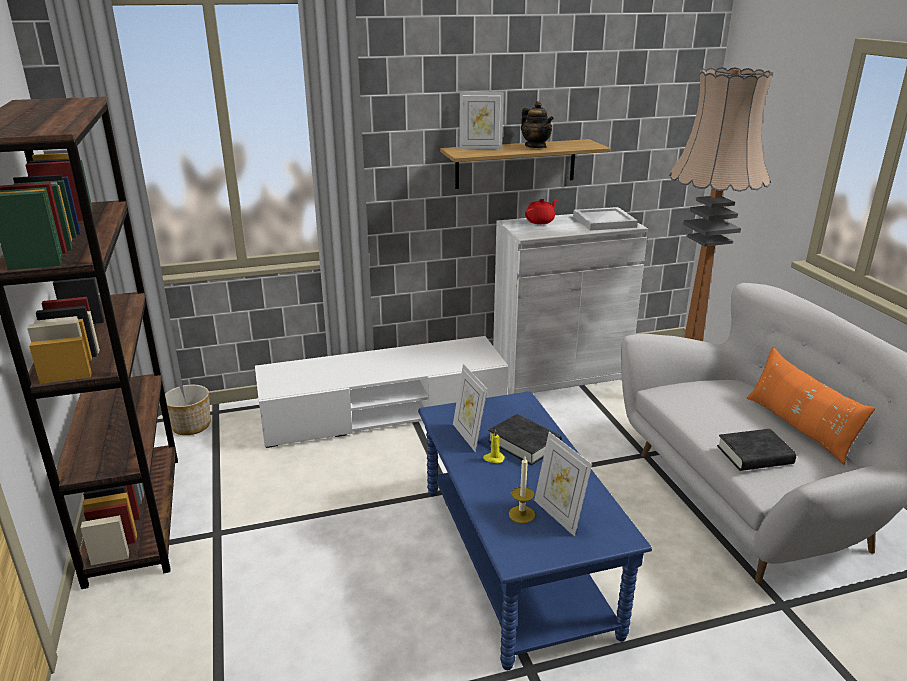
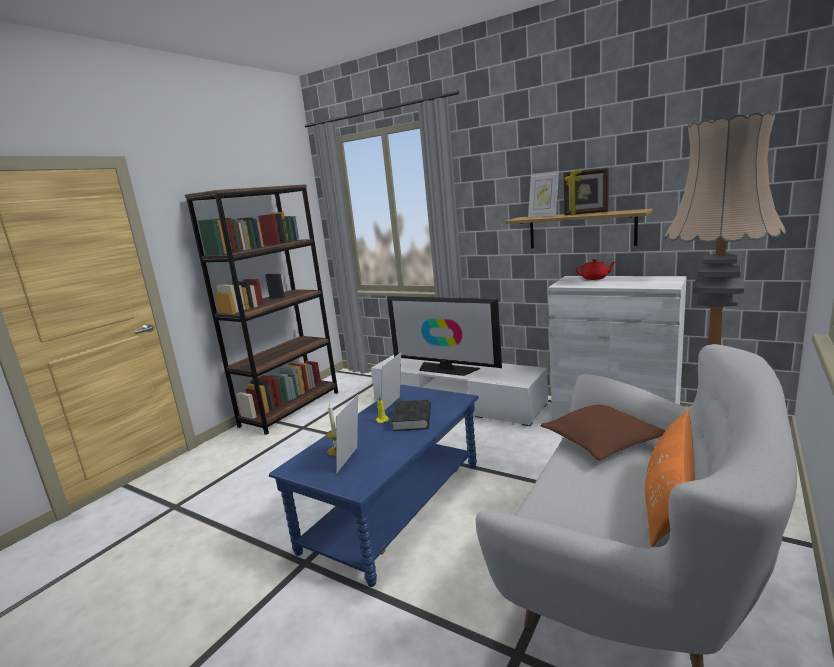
camera: 50 degrees right, 10 degrees down
(192, 426) = (365, 380): planter -> none
(376, 371) = (446, 369): none -> television
(536, 146) = (585, 214): teapot -> picture frame
(605, 222) = (650, 282): white tray -> none
(690, 397) = (601, 441): none -> brown pillow
(754, 455) = (568, 497): black book -> none

